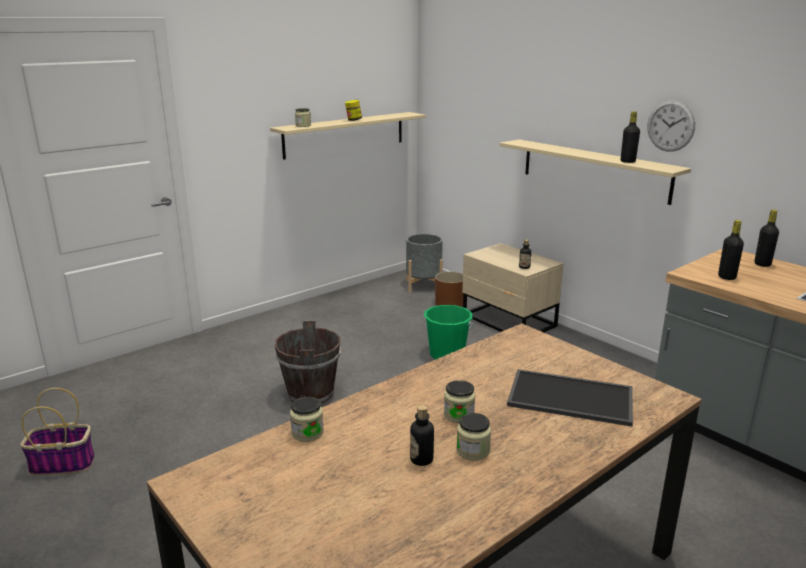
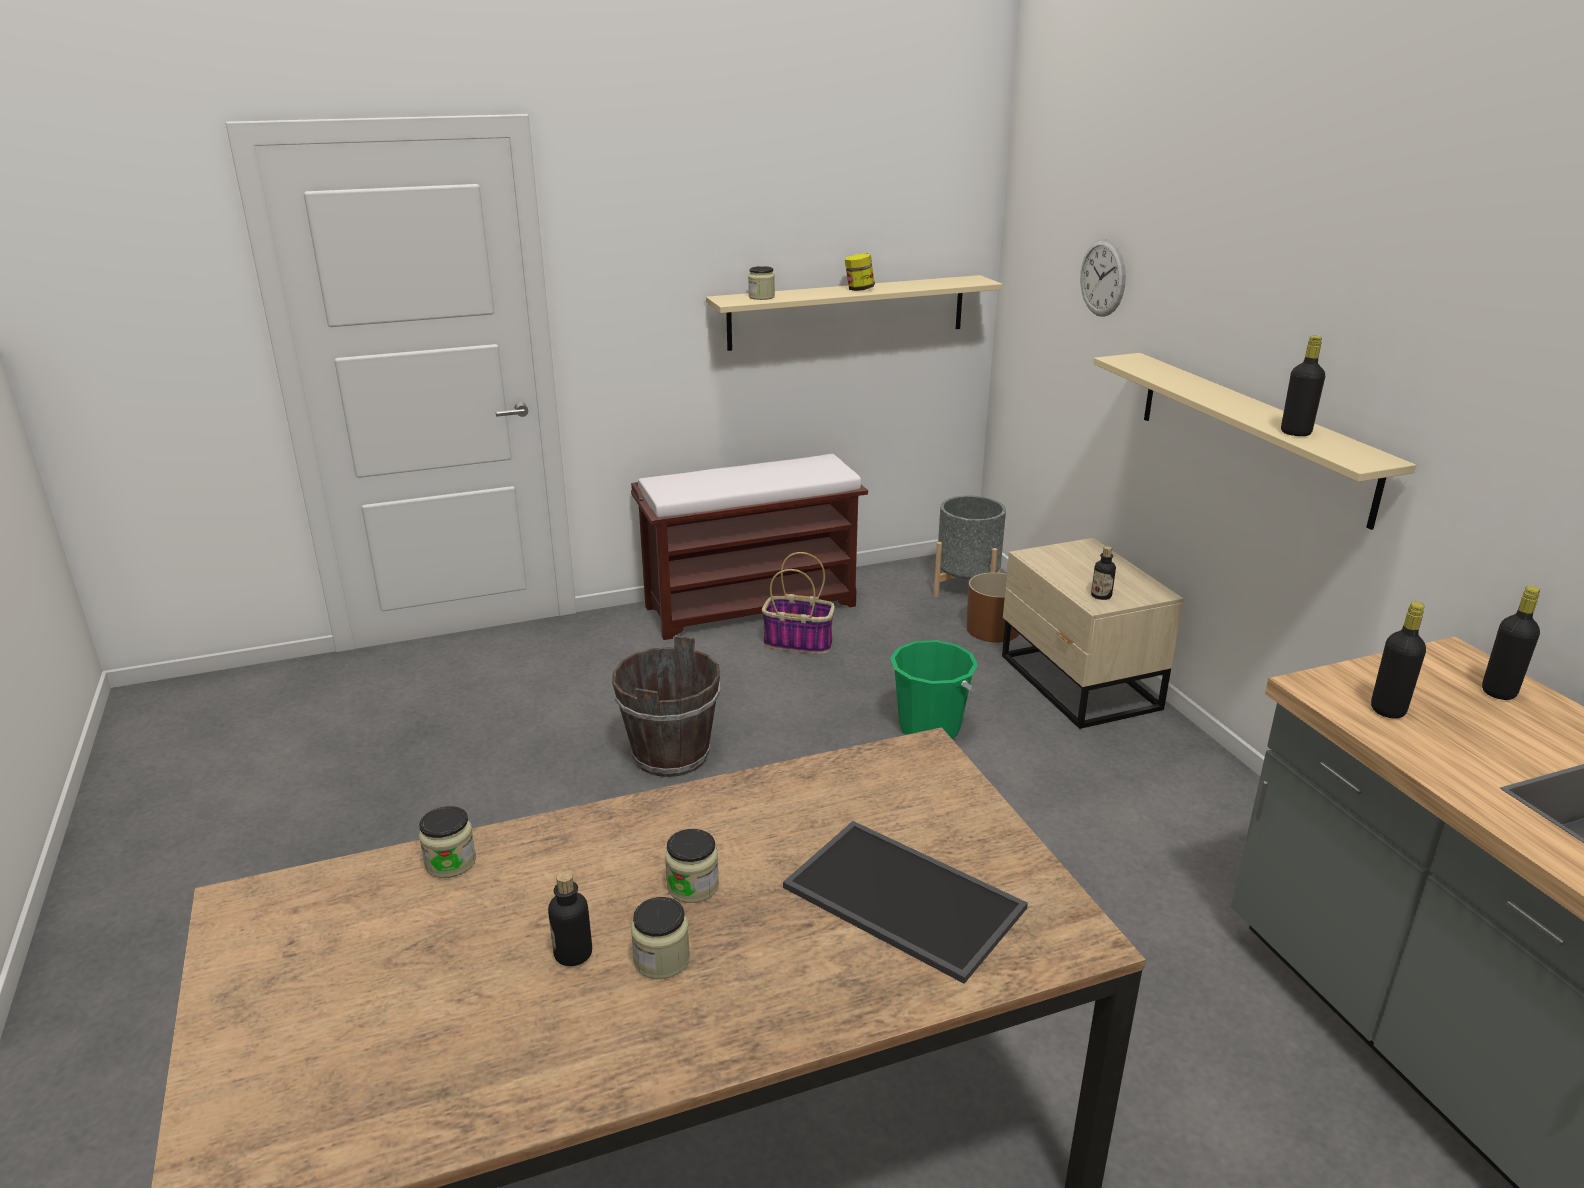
camera: 20 degrees right, 5 degrees up
(64, 464) = (286, 795): basket -> basket (799, 642)
(310, 311) = (752, 605): none -> brown bench
(670, 126) = (1389, 373): wall clock -> wall clock (1102, 278)

